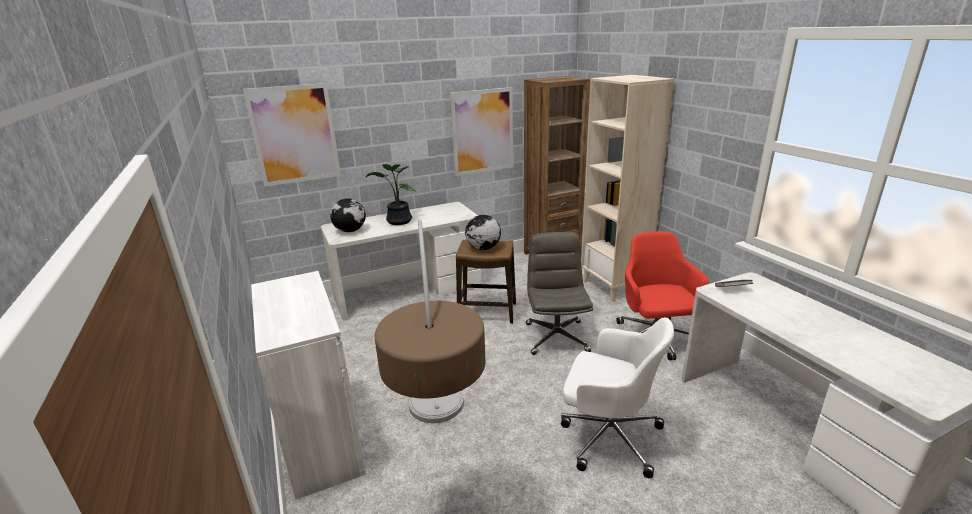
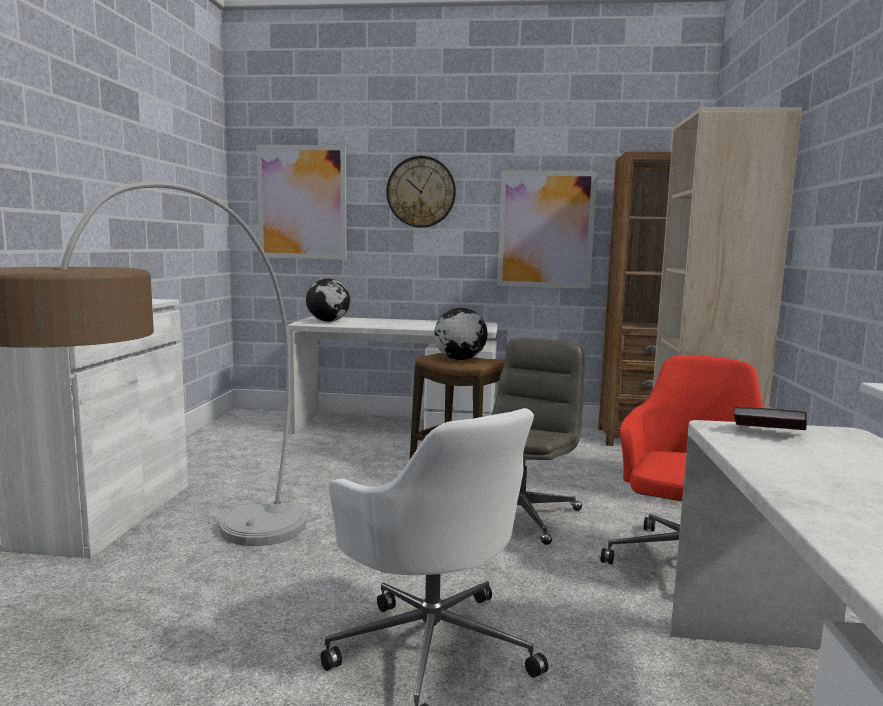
camera: 30 degrees right, 15 degrees down
(393, 115) = (421, 192): none -> wall clock
(398, 222) = (391, 323): potted plant -> none

